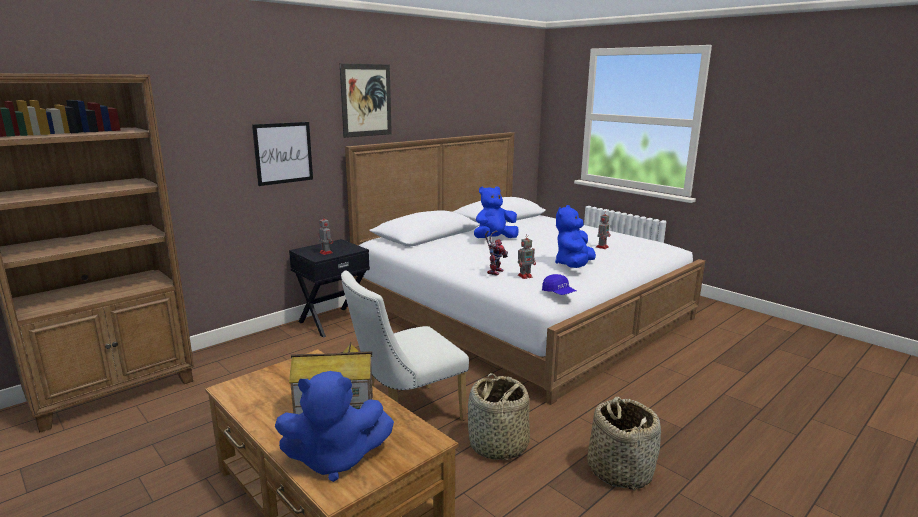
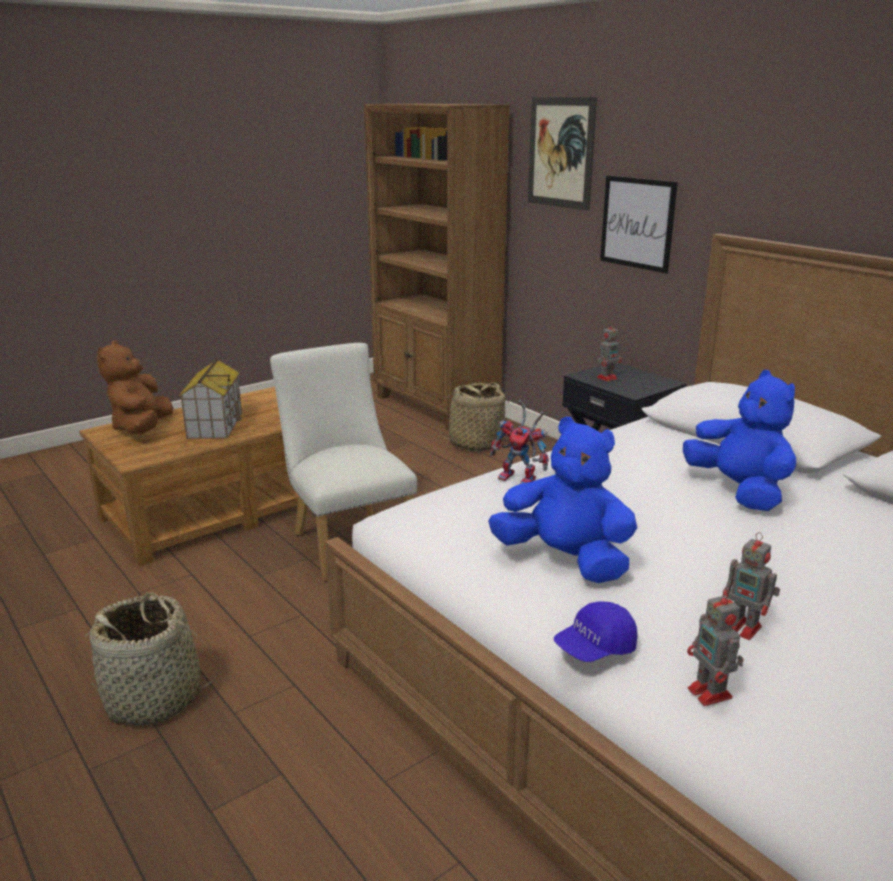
camera: 95 degrees right, 5 degrees up
(334, 460) = (142, 428): blue plush toy -> brown plush toy
(366, 100) = (785, 156): picture -> picture (560, 152)
(498, 445) = (259, 602): basket -> basket (475, 443)
(525, 276) = (494, 502): toy robot -> toy robot (711, 694)
(558, 293) = (405, 524): blue cap -> blue cap (595, 648)

